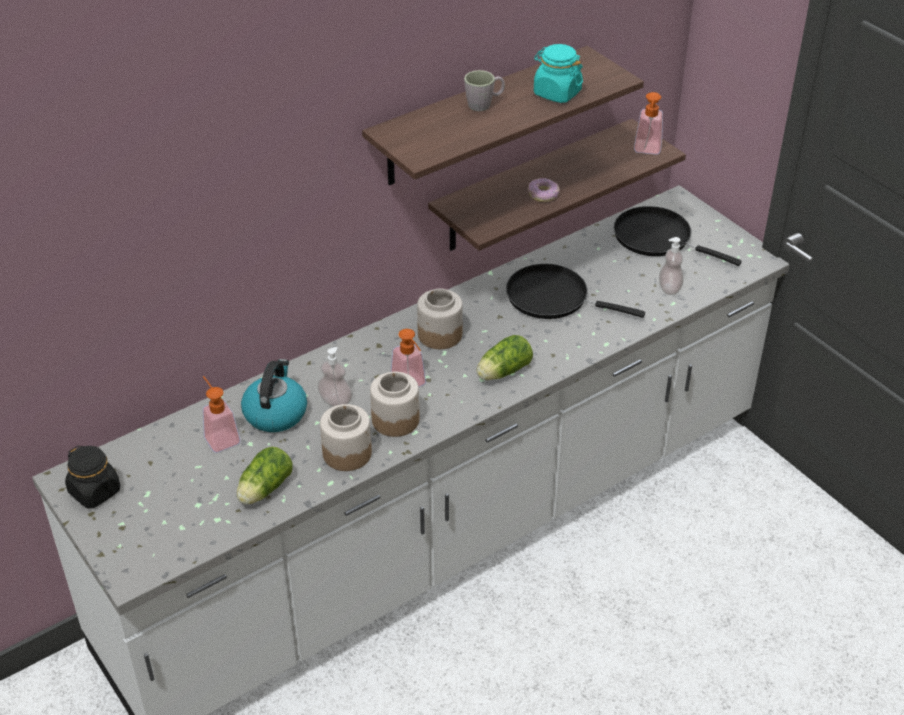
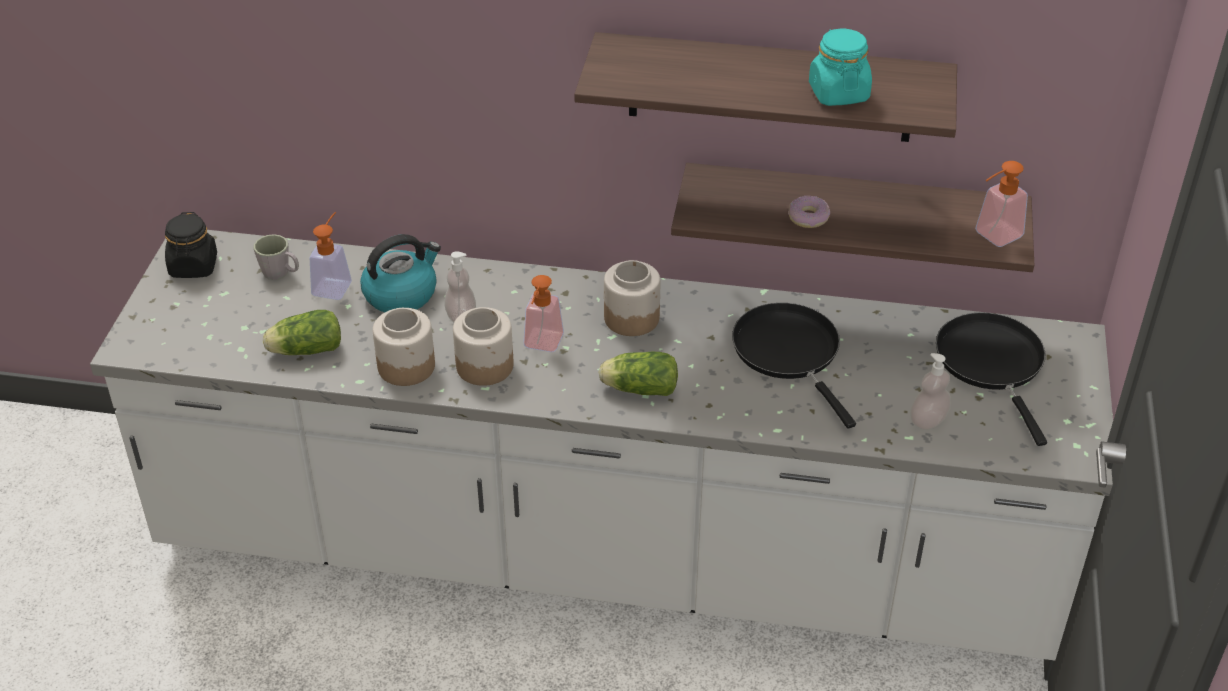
camera: 45 degrees right, 0 degrees up
(484, 104) = (746, 66): grey mug -> grey mug (281, 274)

